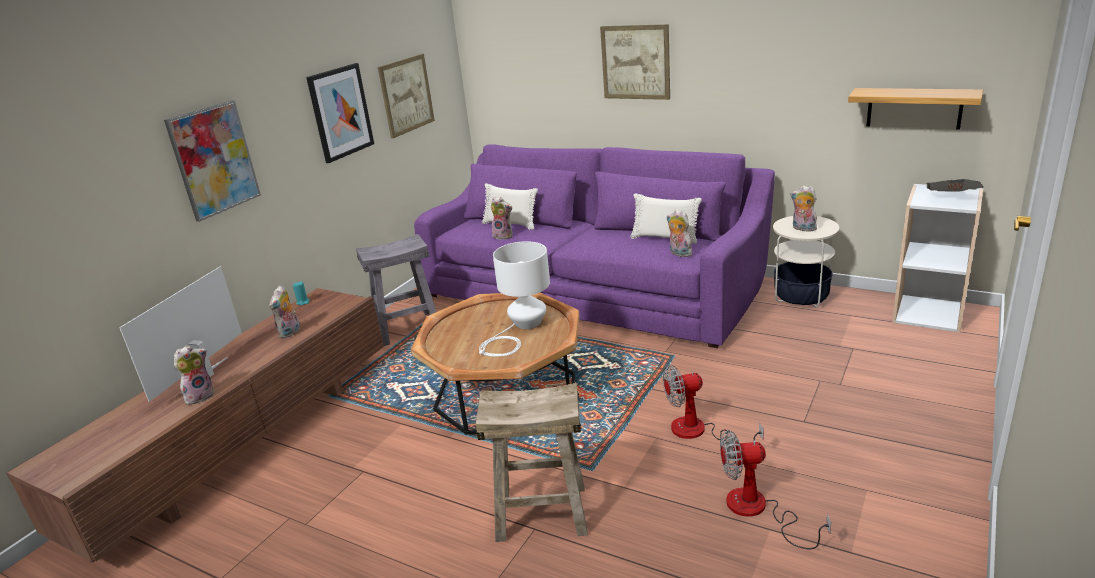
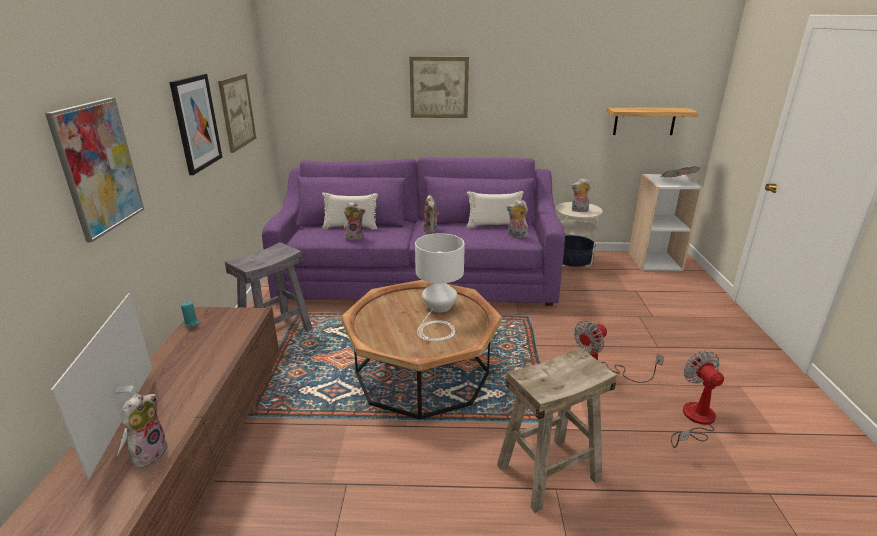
camera: 30 degrees left, 0 degrees up
(290, 333) = (207, 357): plush toy -> plush toy (431, 230)
(758, 510) = (695, 420): fan -> fan turned 105 degrees clockwise

